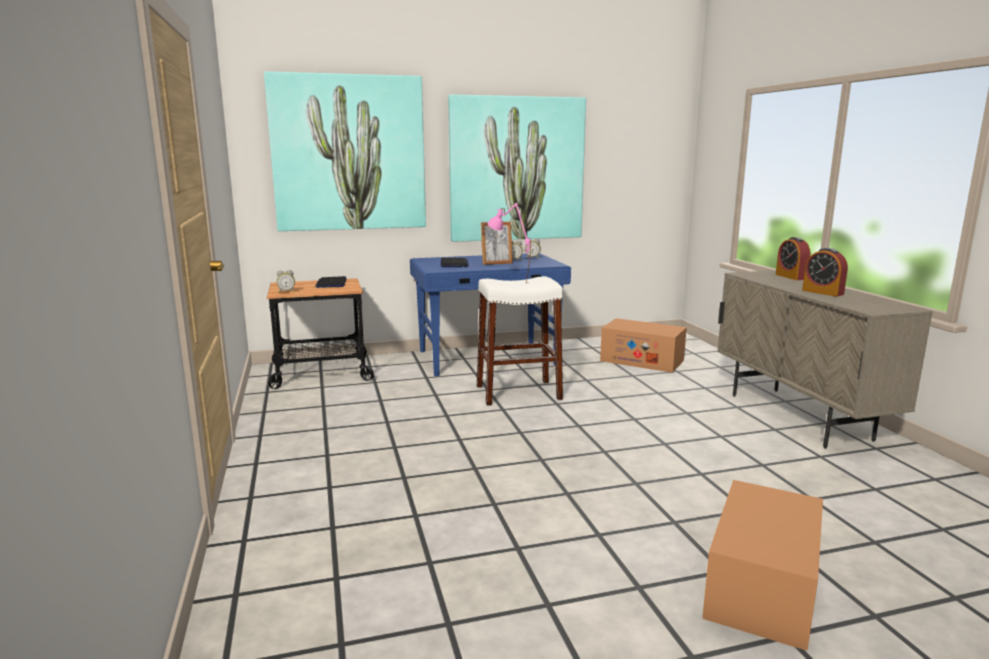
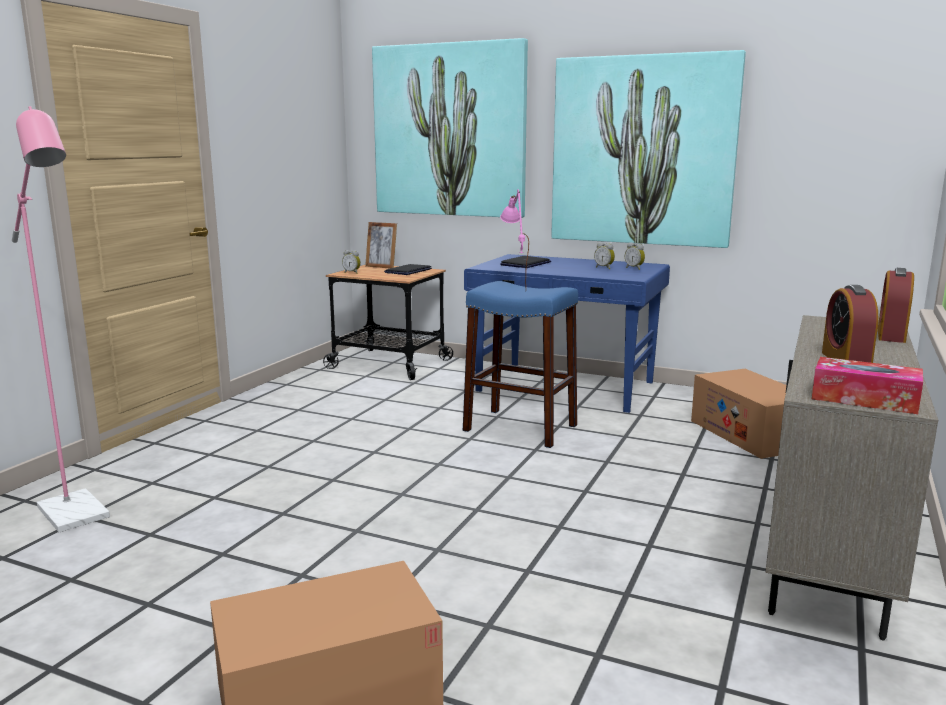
camera: 40 degrees right, 0 degrees up
(331, 581) = (78, 517): none -> pink floor lamp
(496, 263) = (571, 268): picture frame -> picture frame (381, 267)
(518, 393) = (520, 428): white stool -> blue stool
(889, 308) = (864, 399): none -> tissue box

